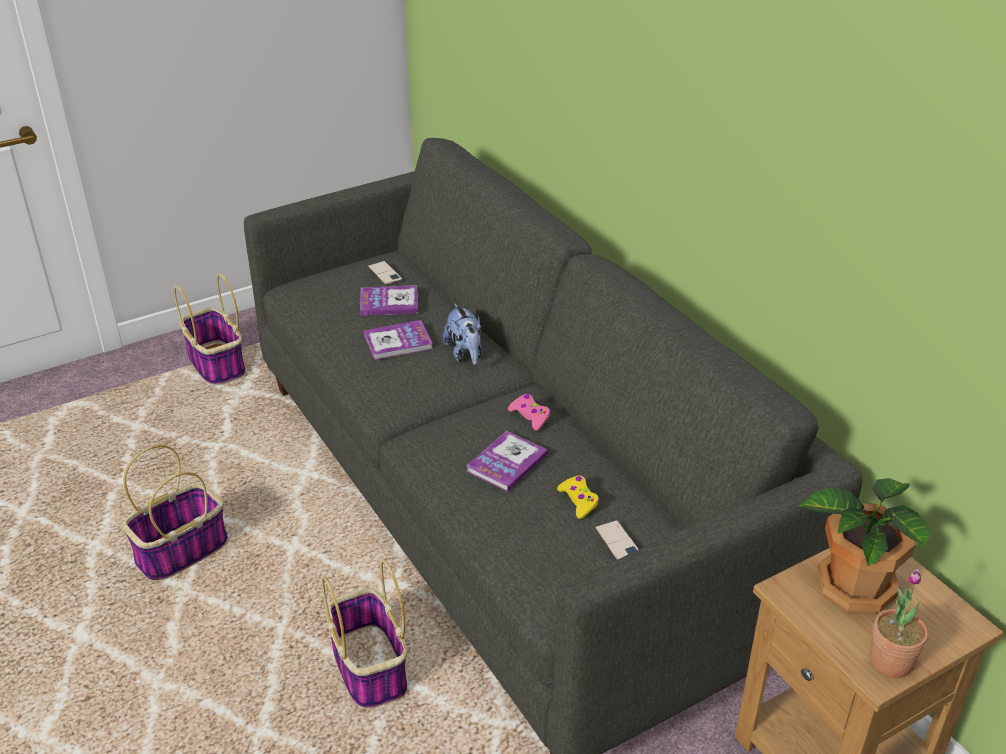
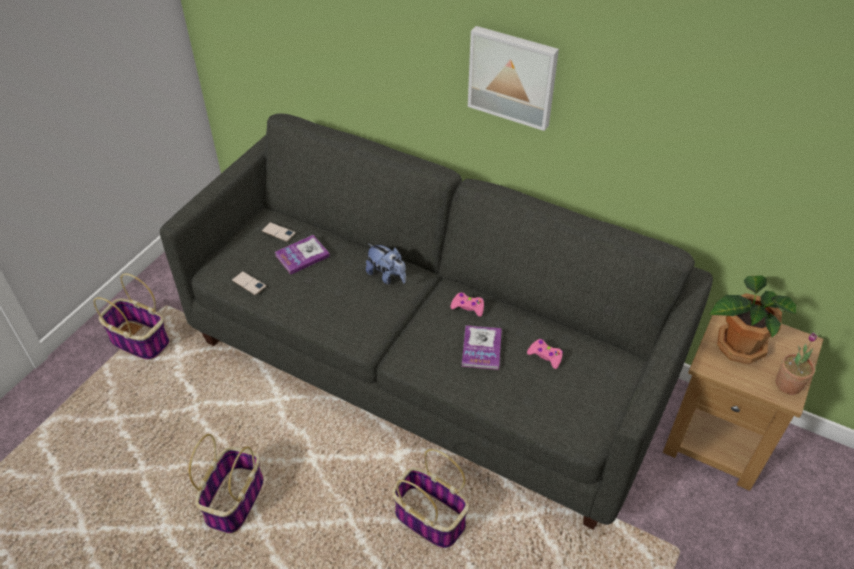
camera: 30 degrees left, 10 degrees up
(398, 342) = (335, 285): book -> none
(579, 500) = (545, 356): yellow game controller -> pink game controller
(618, 542) = (589, 374): phone -> phone (249, 283)
(671, 124) = (513, 76): none -> picture

